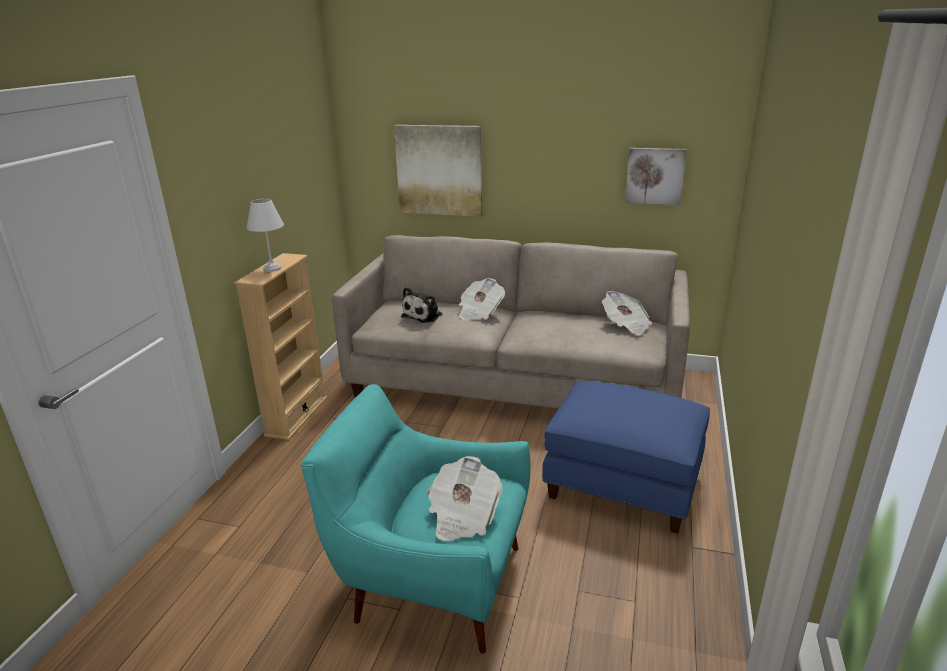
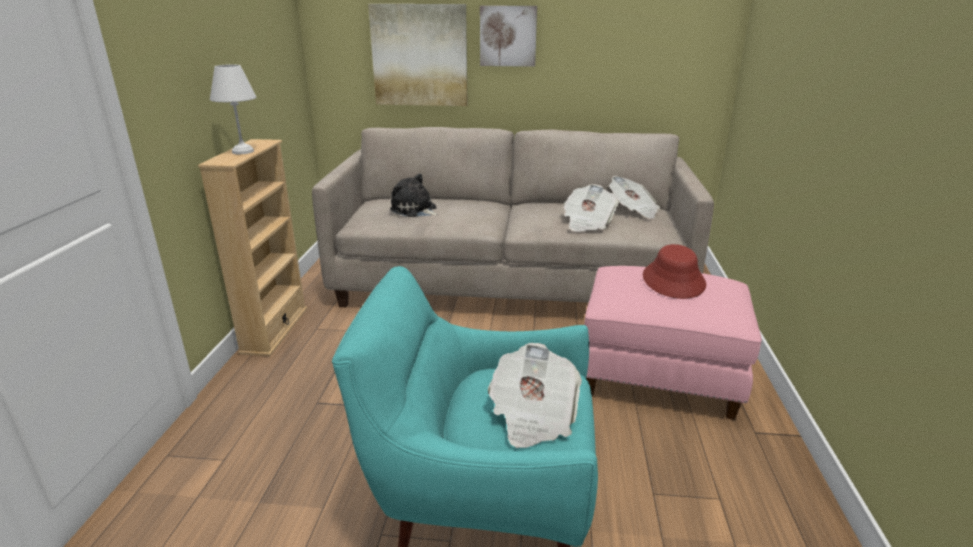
camera: 10 degrees left, 0 degrees up
(424, 315) = (415, 210): plush toy -> plush toy turned 105 degrees clockwise
(479, 312) = (476, 204): newspaper -> newspaper (587, 223)
(624, 485) = (659, 374): blue ottoman -> pink ottoman
(633, 401) = (674, 280): none -> red hat
(655, 176) = (651, 56): picture -> picture (508, 36)

